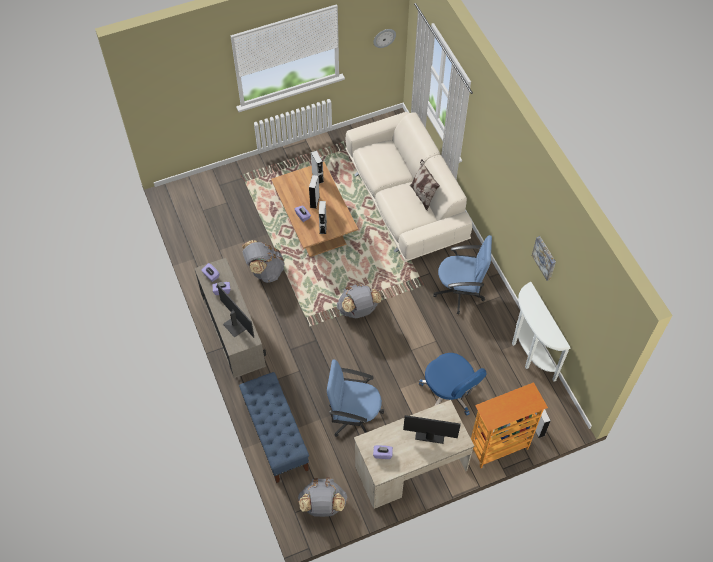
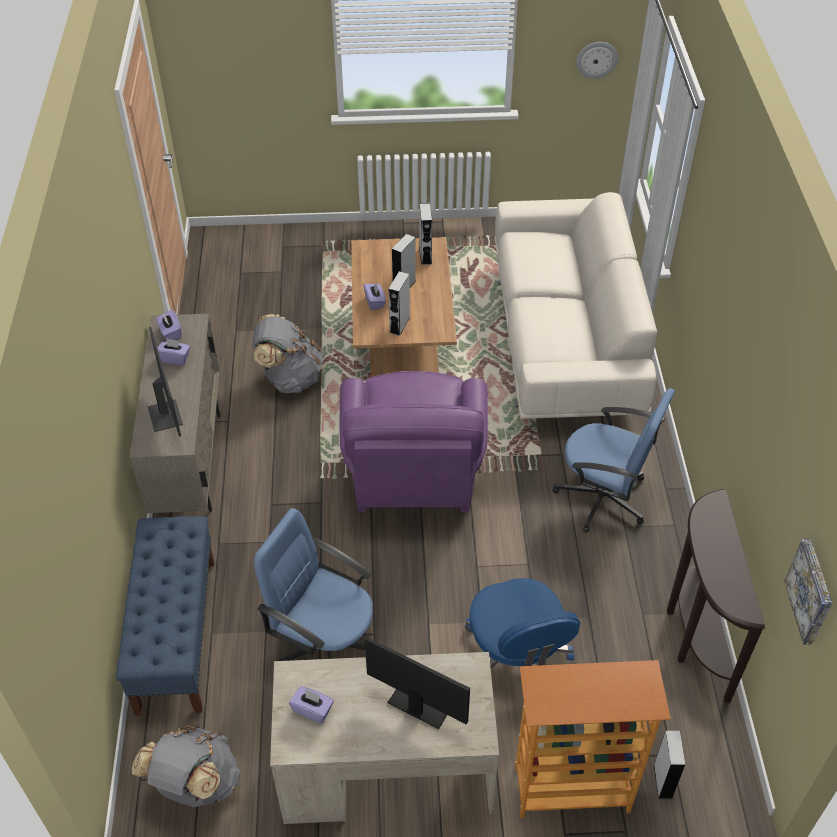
camera: 20 degrees right, 10 degrees down
(358, 310) = (413, 477): grey backpack -> purple armchair
(423, 195) = (588, 321): pillow -> none
(529, 353) = (694, 636): white console table -> brown console table
(545, 258) = (757, 433): picture -> picture (811, 591)

